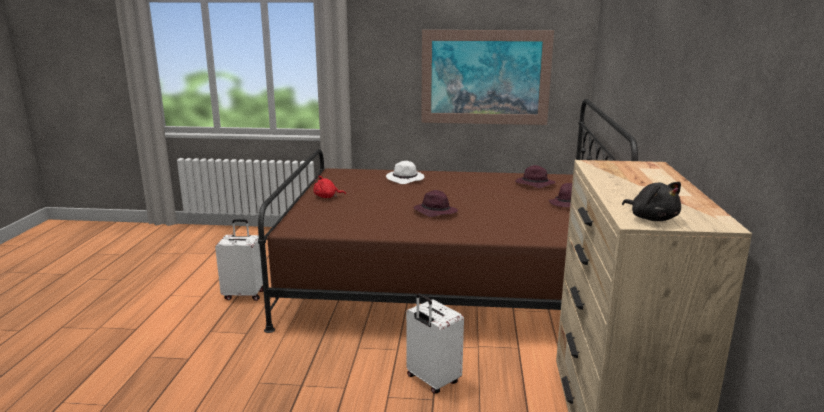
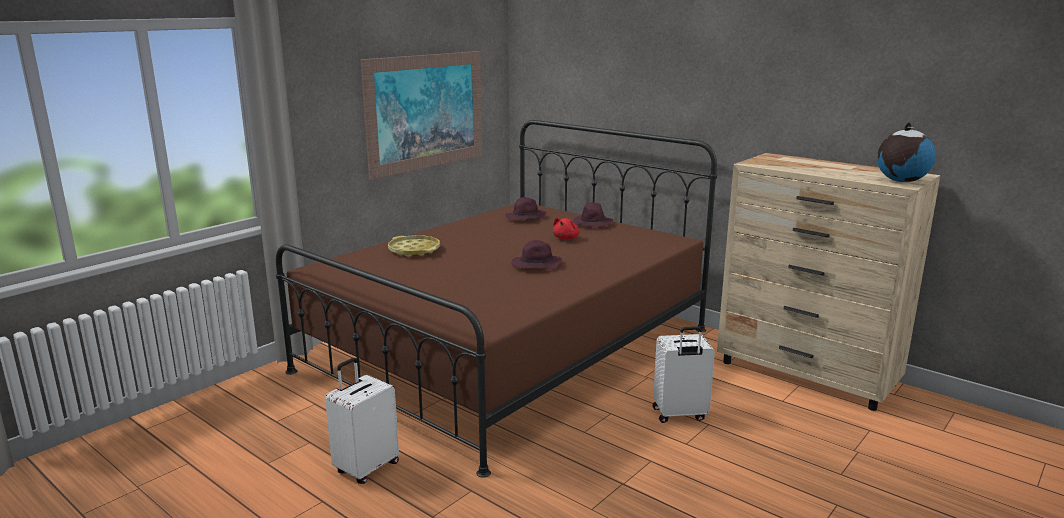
camera: 55 degrees left, 0 degrees up
(327, 197) = (403, 293): red plush toy -> red plush toy (566, 238)
(405, 179) = (414, 250): white hat -> yellow tray
(652, 218) = (901, 181): black plush toy -> globe

